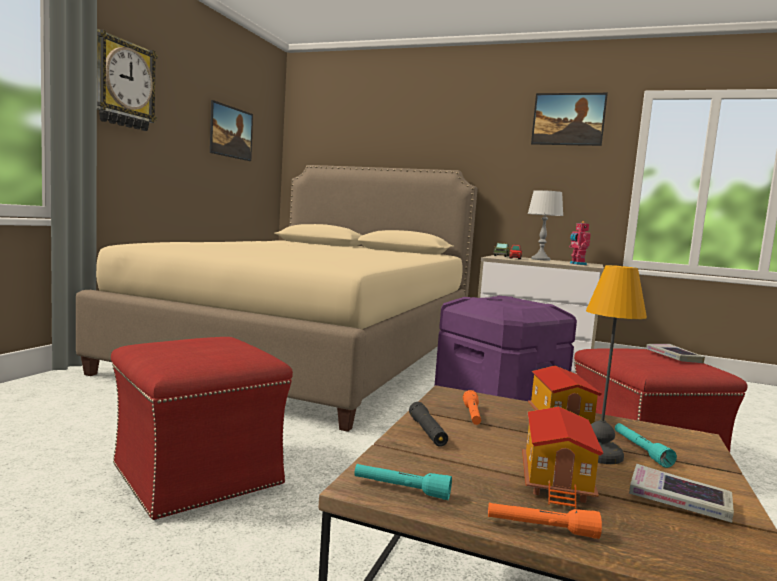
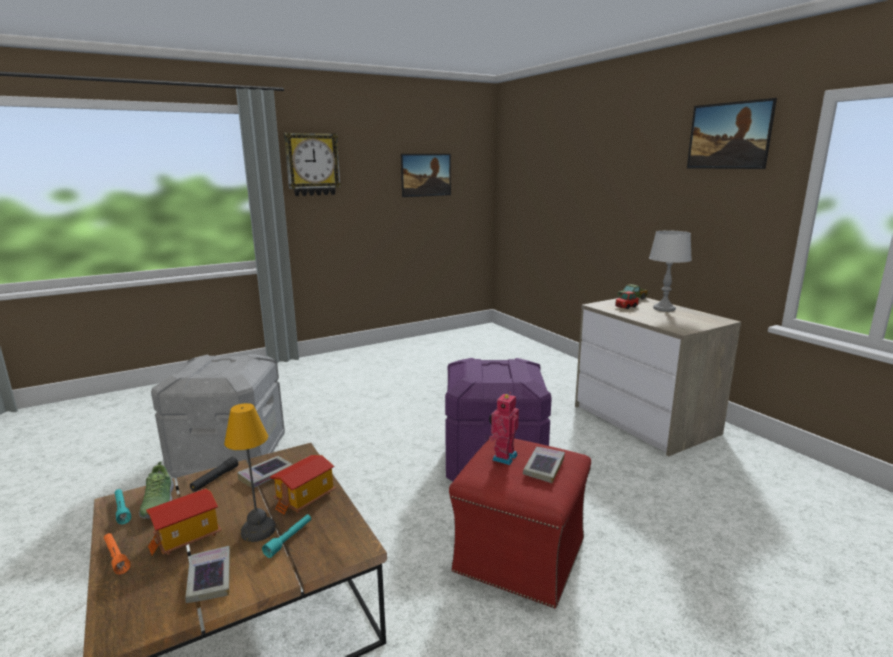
camera: 40 degrees right, 10 degrees up
(196, 474) = (229, 457): red ottoman -> grey storage box
(309, 355) = (444, 373): beige bed -> none
(428, 469) = (158, 503): none -> shoe
(472, 416) = (266, 475): orange flashlight -> book
(577, 264) = (679, 323): toy robot -> toy robot (503, 457)

